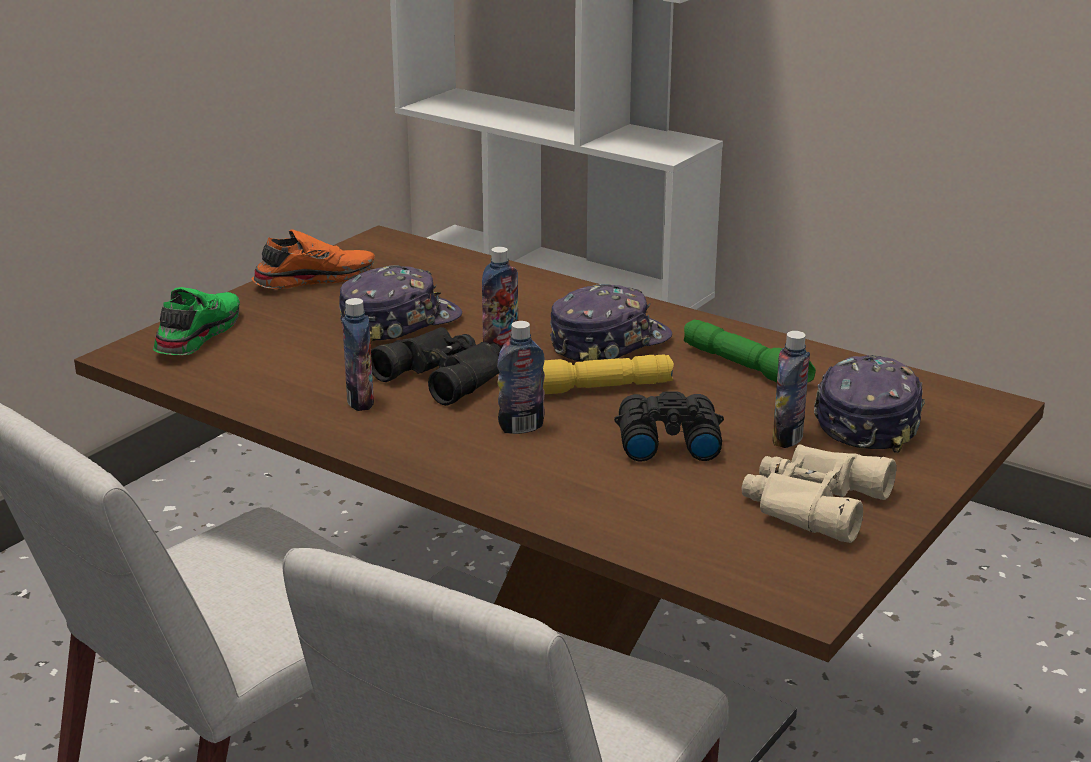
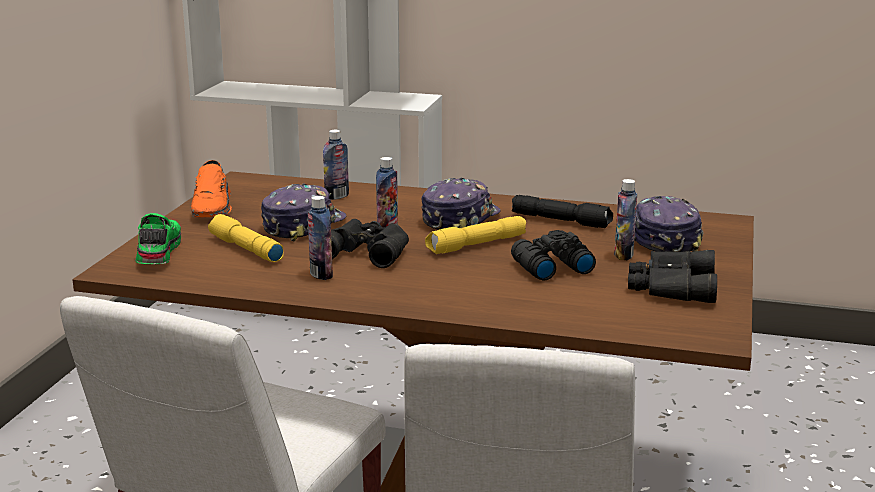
camera: 20 degrees left, 5 degrees down
(300, 347) = (245, 249): none -> yellow flashlight
(314, 278) = (214, 207): orange shoe -> orange shoe turned 135 degrees clockwise
(521, 427) = (448, 273): bottle -> bottle (336, 196)
(747, 367) = (562, 221): green flashlight -> black flashlight
(810, 503) = (670, 286): beige binoculars -> black binoculars

